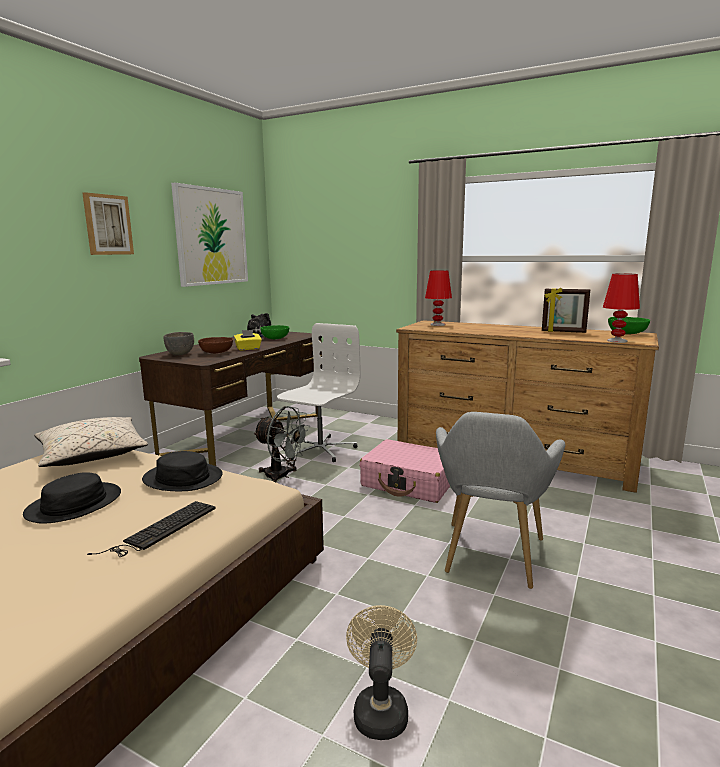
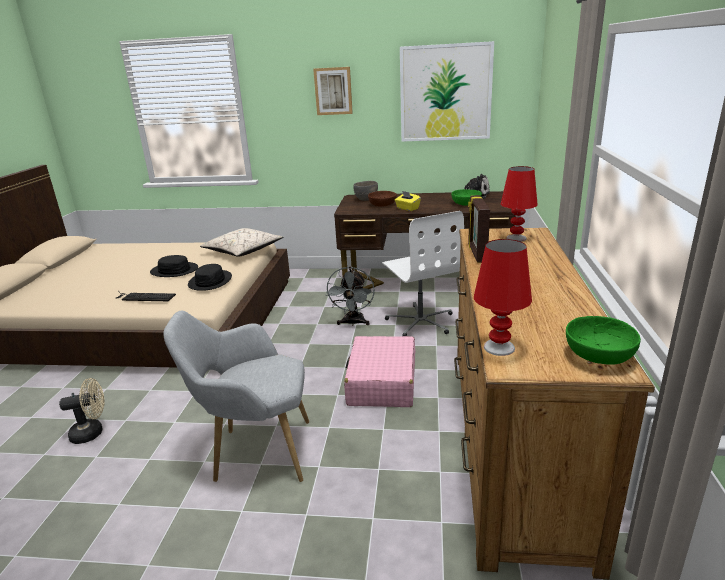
camera: 70 degrees right, 10 degrees up
(319, 449) = (420, 321): white office chair -> white office chair turned 60 degrees clockwise
(563, 332) = (548, 307): picture frame -> picture frame (476, 254)

